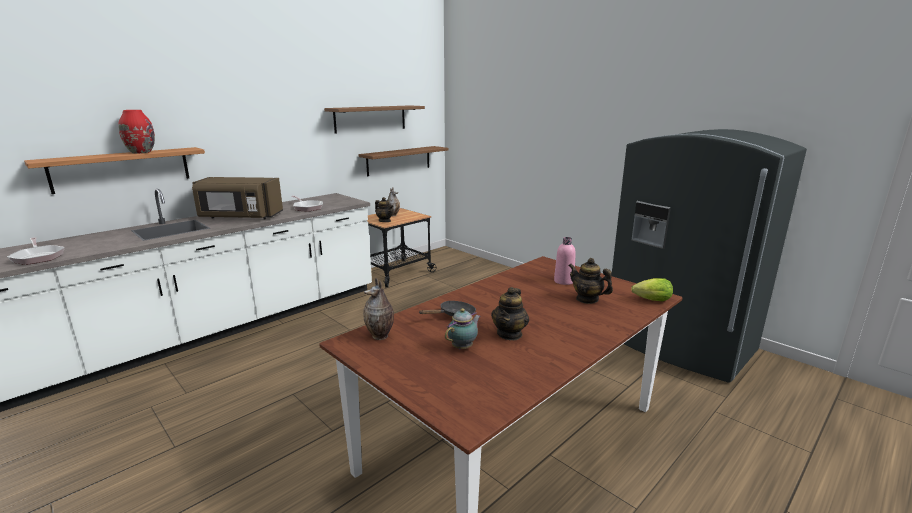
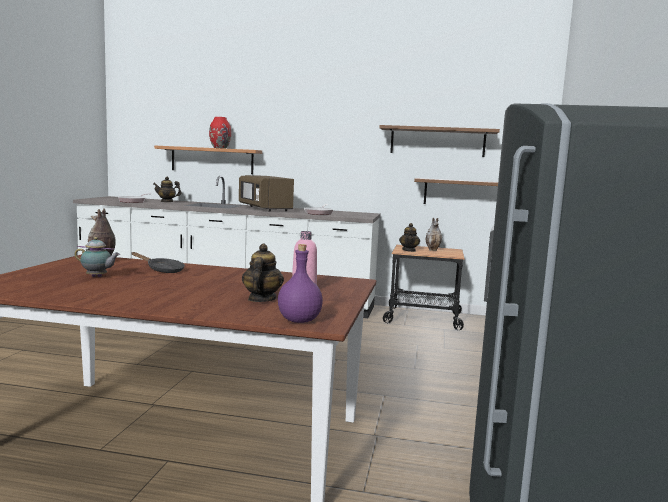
camera: 55 degrees right, 10 degrees down
(509, 334) = (136, 284): teapot -> teapot (167, 201)
(650, 300) = (299, 321): lettuce -> purple bottle

